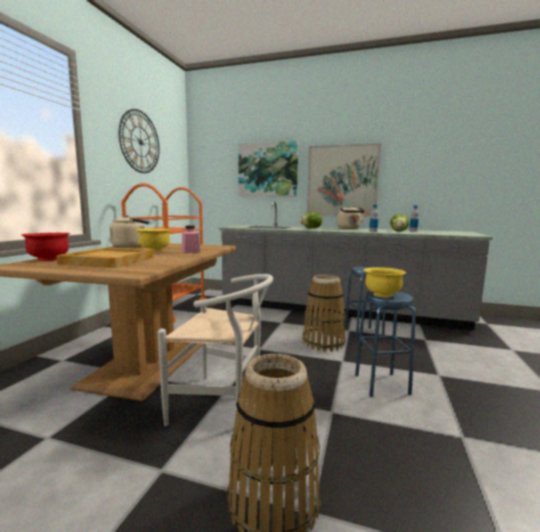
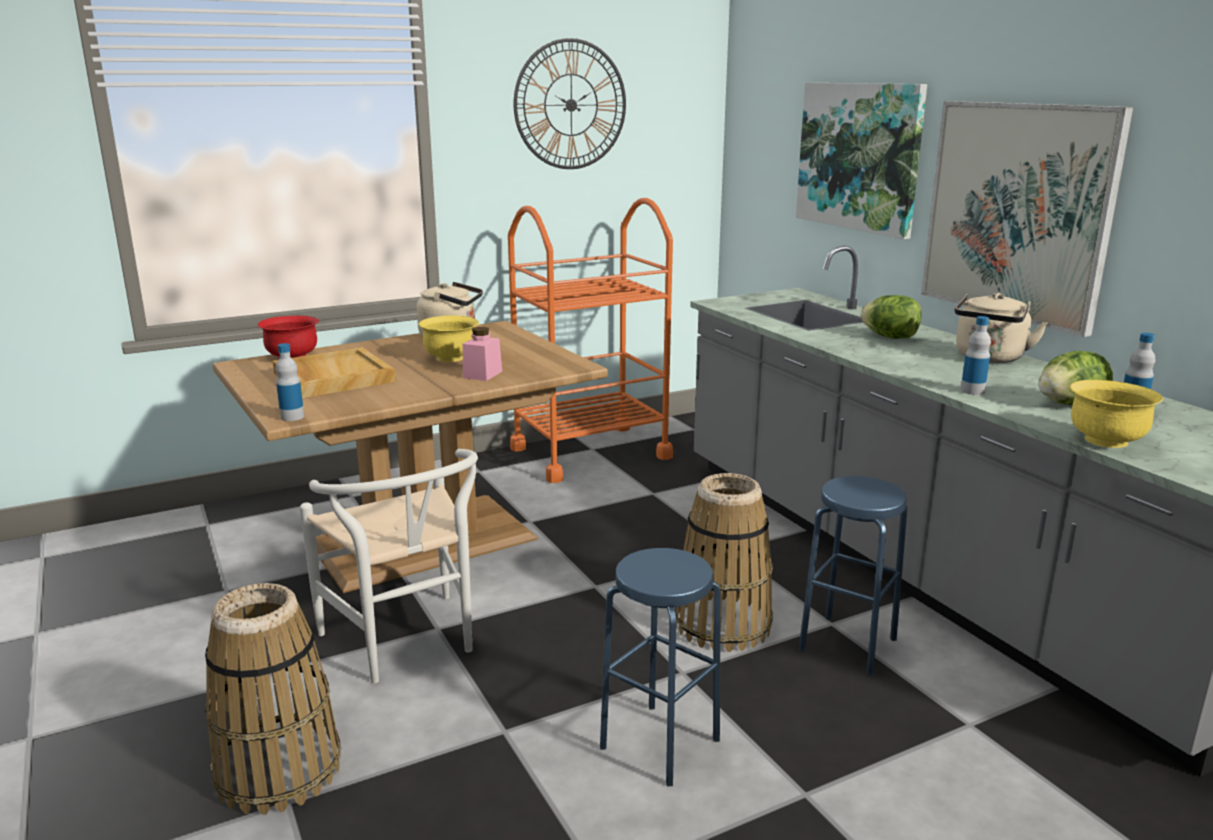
camera: 45 degrees right, 10 degrees up
(138, 272) = (292, 417): none -> bottle
(382, 295) = (653, 565): yellow bowl -> yellow bowl (1106, 441)

